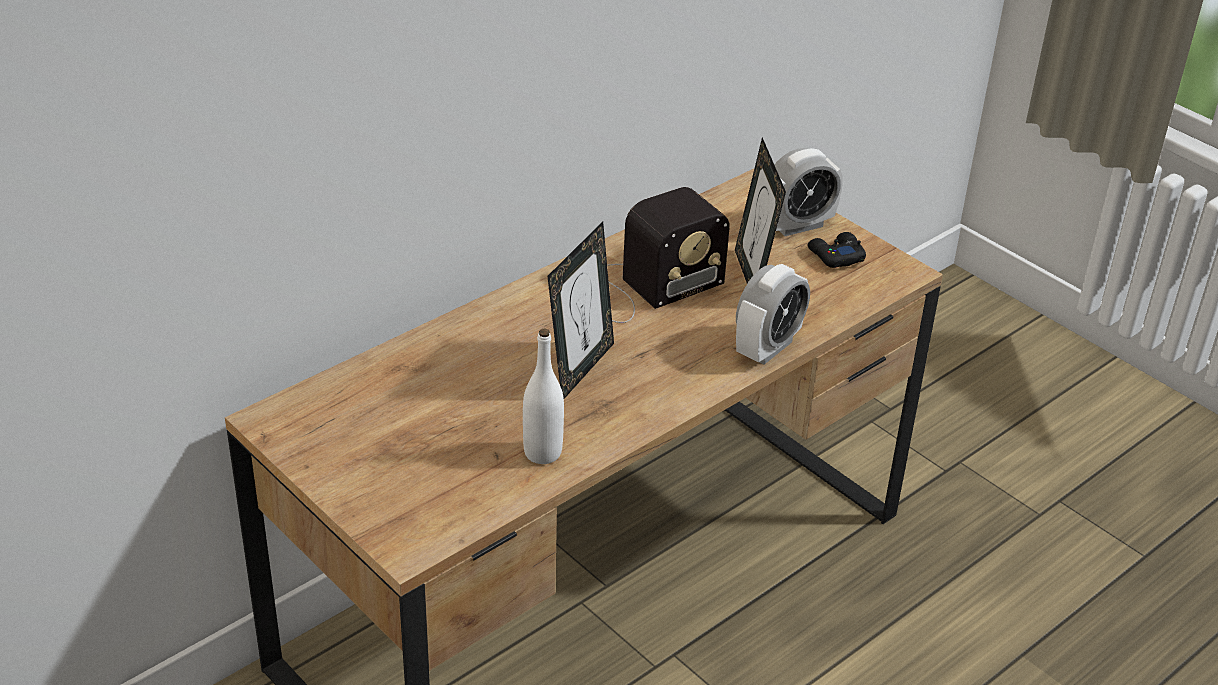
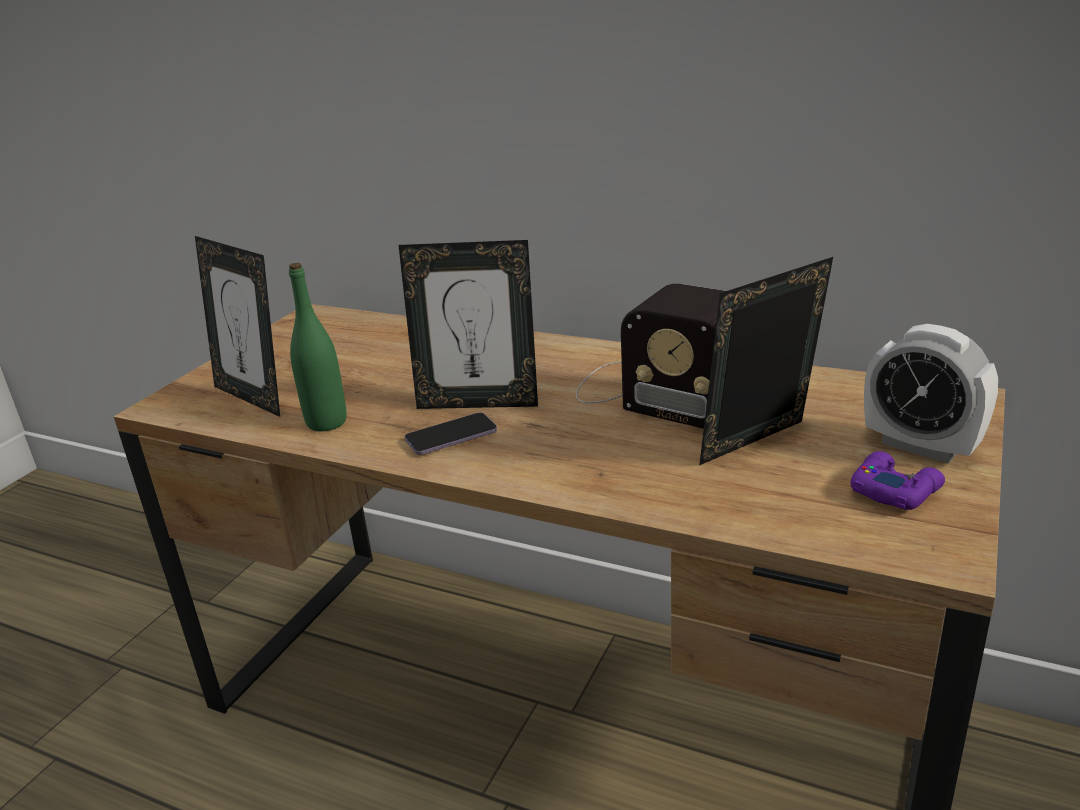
camera: 70 degrees right, 10 degrees down
(448, 487) = (254, 397): none -> picture frame
(542, 453) = (326, 422): white bottle -> green bottle
(626, 395) = (451, 436): none -> phone
(767, 348) = (622, 495): alarm clock -> none
(835, 255) = (894, 490): black game controller -> purple game controller

